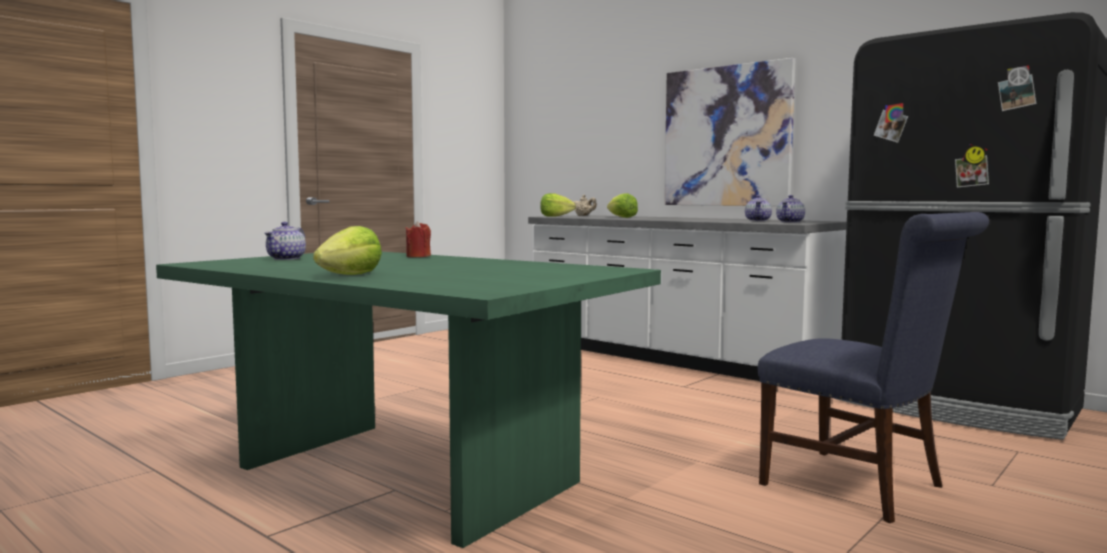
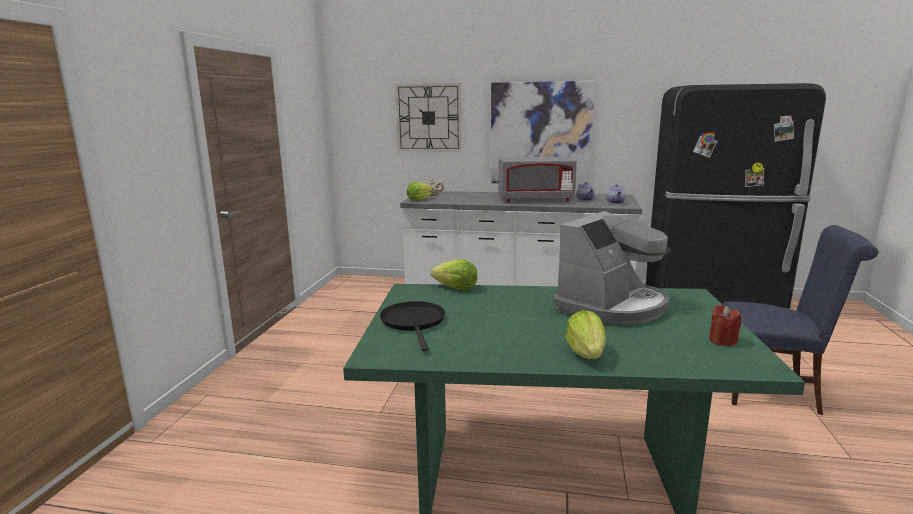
camera: 30 degrees left, 10 degrees up
(286, 258) = (414, 322): teapot -> black frying pan
(418, 256) = (494, 293): red candle -> red candle (722, 341)
(496, 266) = (612, 306): none -> coffee machine
(601, 123) = (428, 118): none -> wall clock
(622, 217) = (474, 198): lettuce -> lettuce (455, 288)
(691, 219) = (535, 199): none -> grey microwave

